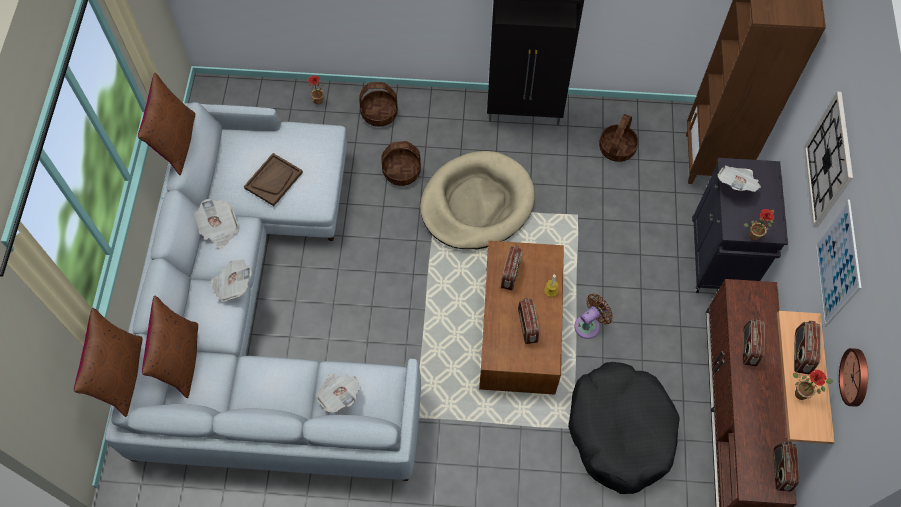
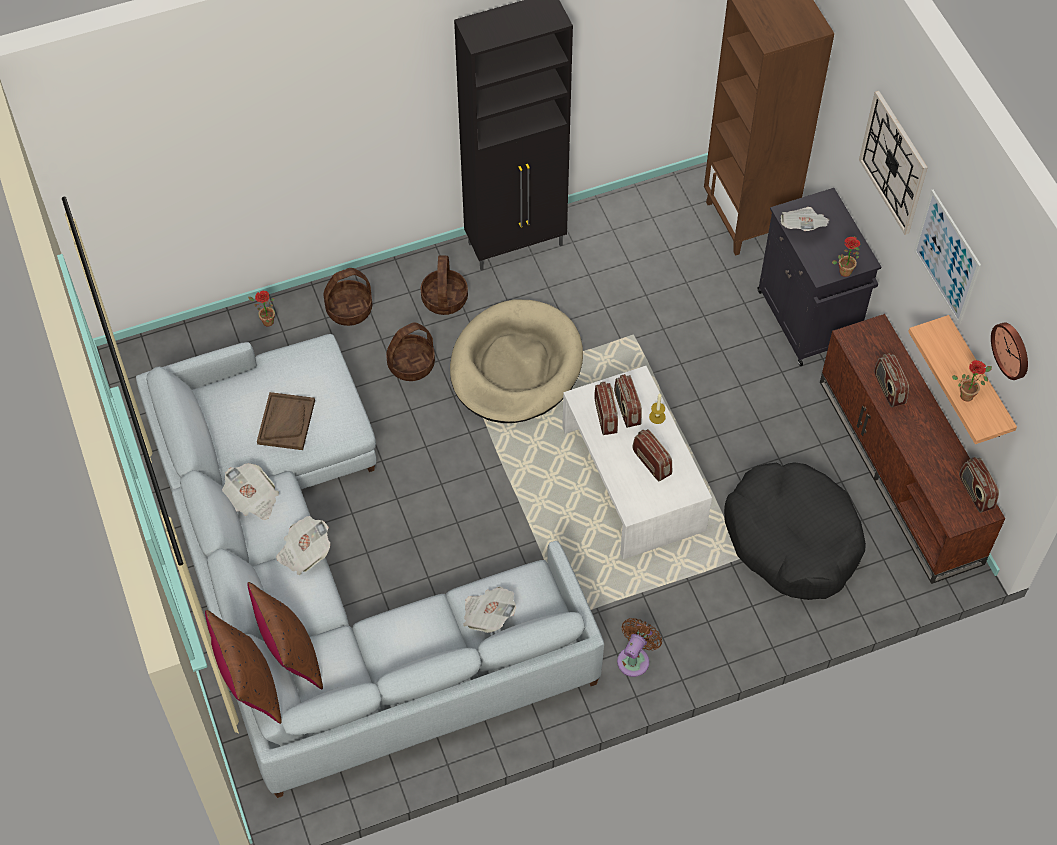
camera: 25 degrees left, 5 degrees down
(176, 143) = (162, 419): brown pillow -> none
(519, 328) = (632, 479): brown coffee table -> white coffee table
(589, 325) = (705, 445): brown fan -> brown fan (635, 658)
(617, 148) = (640, 246): basket -> basket (445, 299)
(801, 353) = (949, 358): radio -> radio (627, 409)

